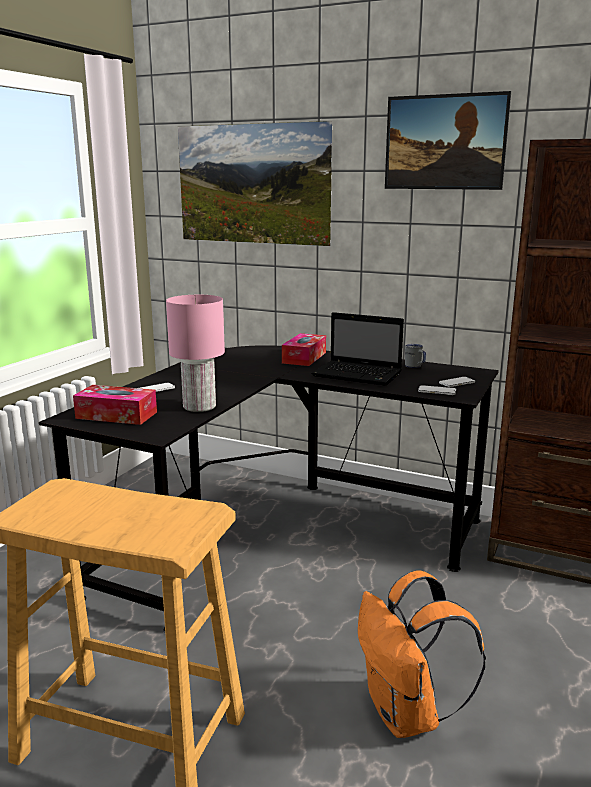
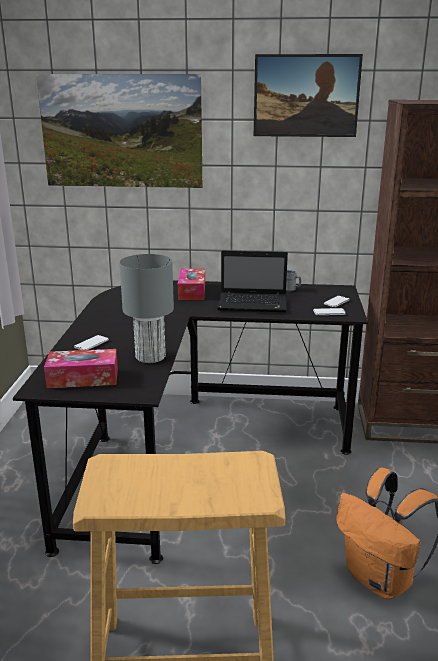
camera: 20 degrees left, 5 degrees up
(198, 407) = (150, 357): pink table lamp -> grey table lamp

